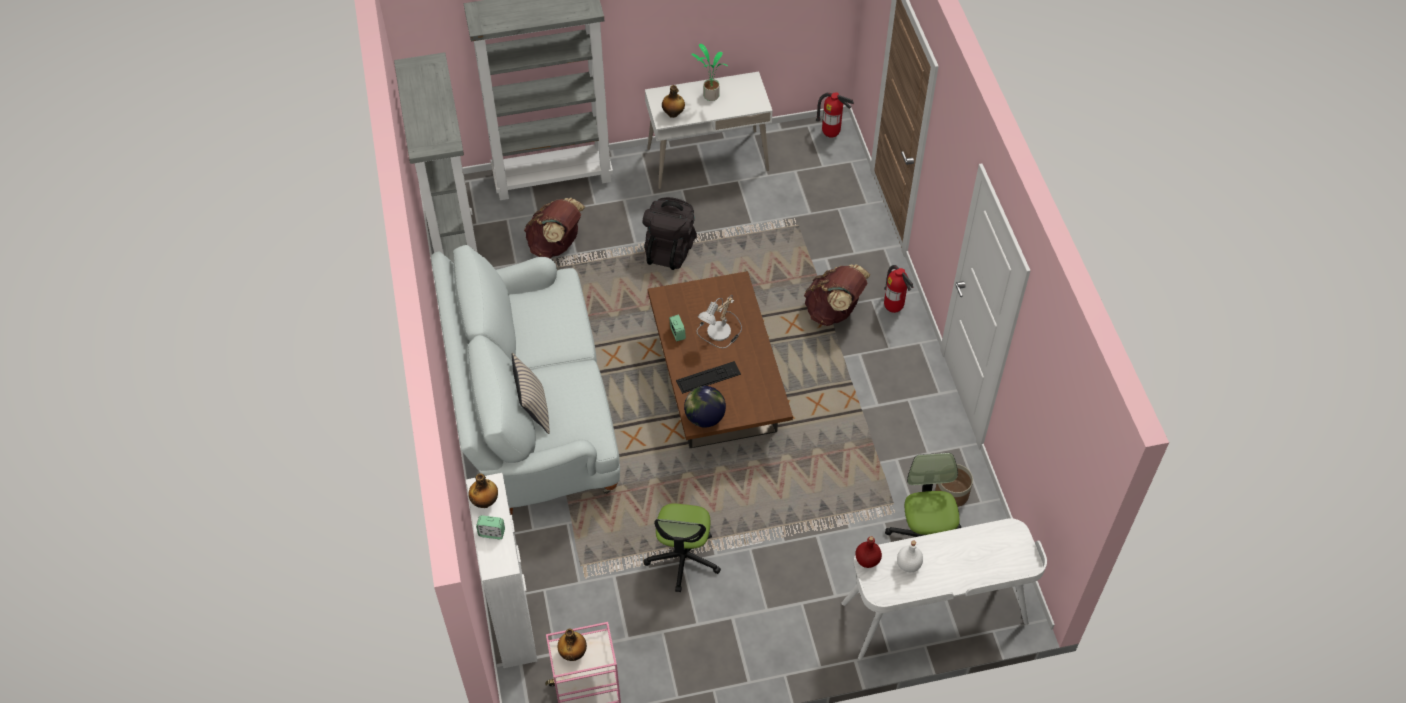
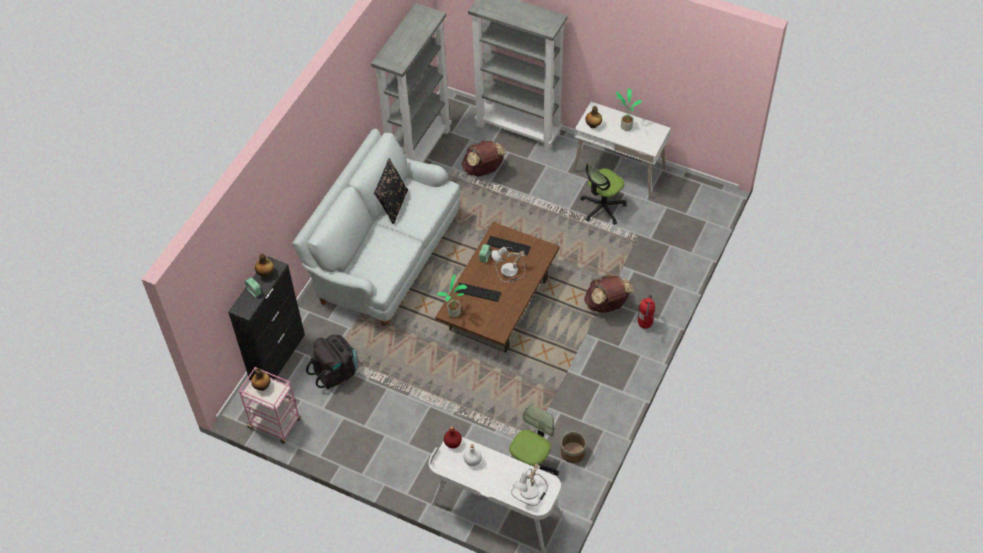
camera: 40 degrees right, 0 degrees up
(512, 615) = (277, 357): white cabinet -> black cabinet
(519, 336) = (393, 205): none -> black pillow
(533, 409) = (363, 249): beige pillow -> none
(670, 249) = (545, 210): black backpack -> black backpack (336, 372)
(683, 559) = (389, 387): office chair -> office chair (602, 208)
(691, 305) = (508, 245): none -> keyboard
(704, 418) = (454, 313): globe -> potted plant
(831, 134) = (711, 197): fire extinguisher -> none
(1002, 555) = (530, 492): none -> table lamp

